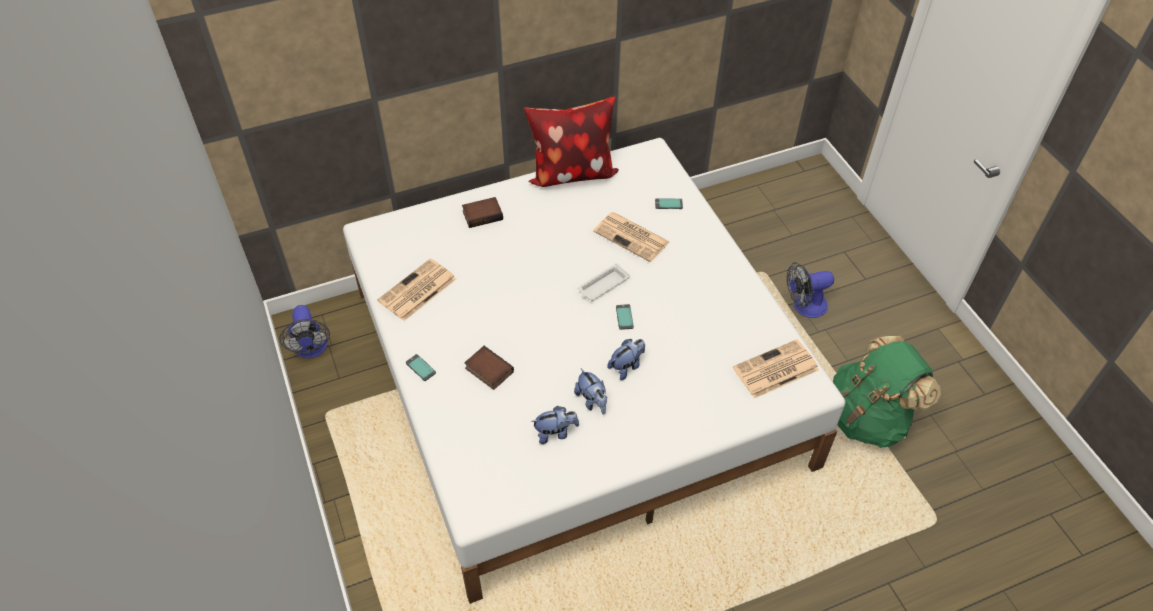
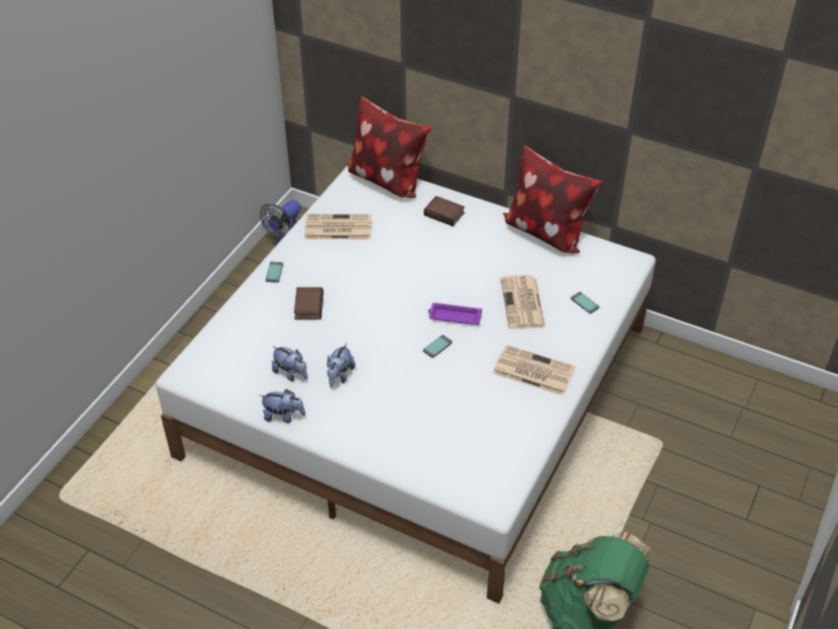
camera: 50 degrees right, 5 degrees down
(397, 221) = (387, 178): none -> pillow
(603, 285) = (454, 316): white tray -> purple tray
(626, 366) = (392, 376): plush toy -> plush toy (283, 416)
(775, 370) = (486, 465): newspaper -> newspaper (532, 371)
(804, 306) = (659, 493): fan -> none

